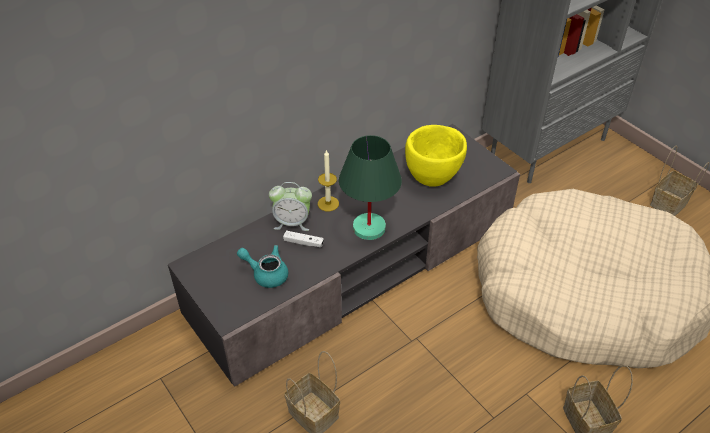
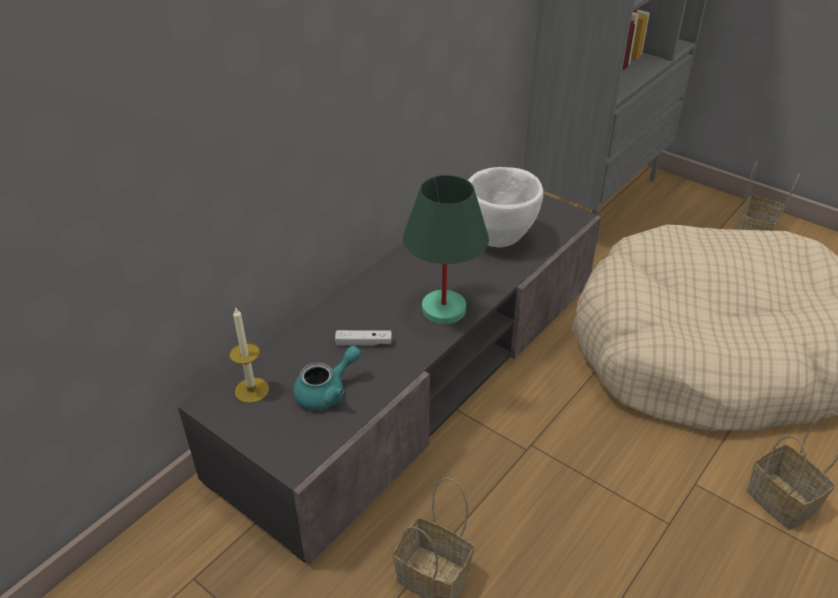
camera: 15 degrees left, 5 degrees down
(266, 273) = (327, 392): turquoise teapot -> turquoise teapot turned 135 degrees clockwise
(292, 222) = (338, 321): alarm clock -> none
(328, 203) = (378, 289): candle -> candle (252, 390)
(432, 179) = (499, 239): yellow bowl -> white bowl

